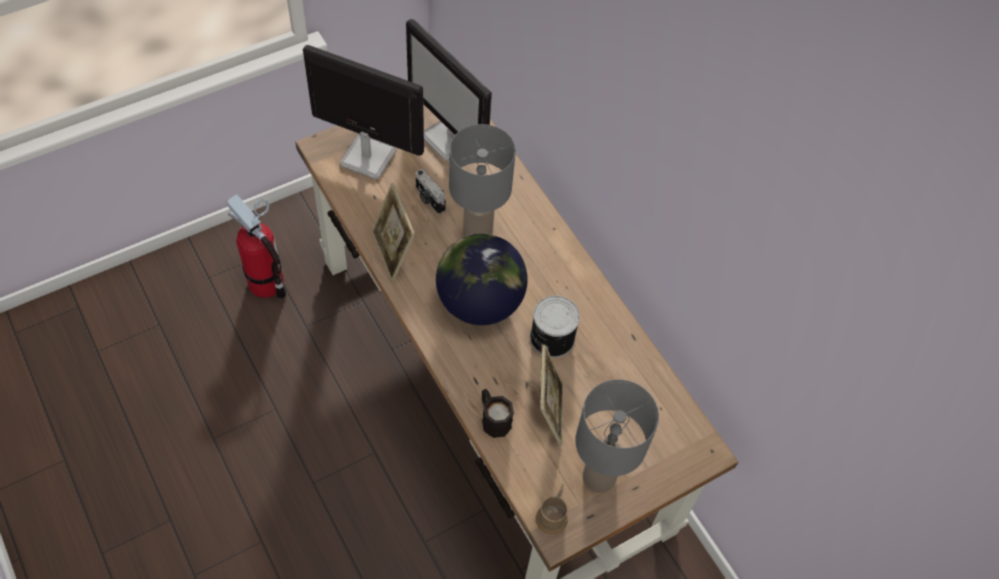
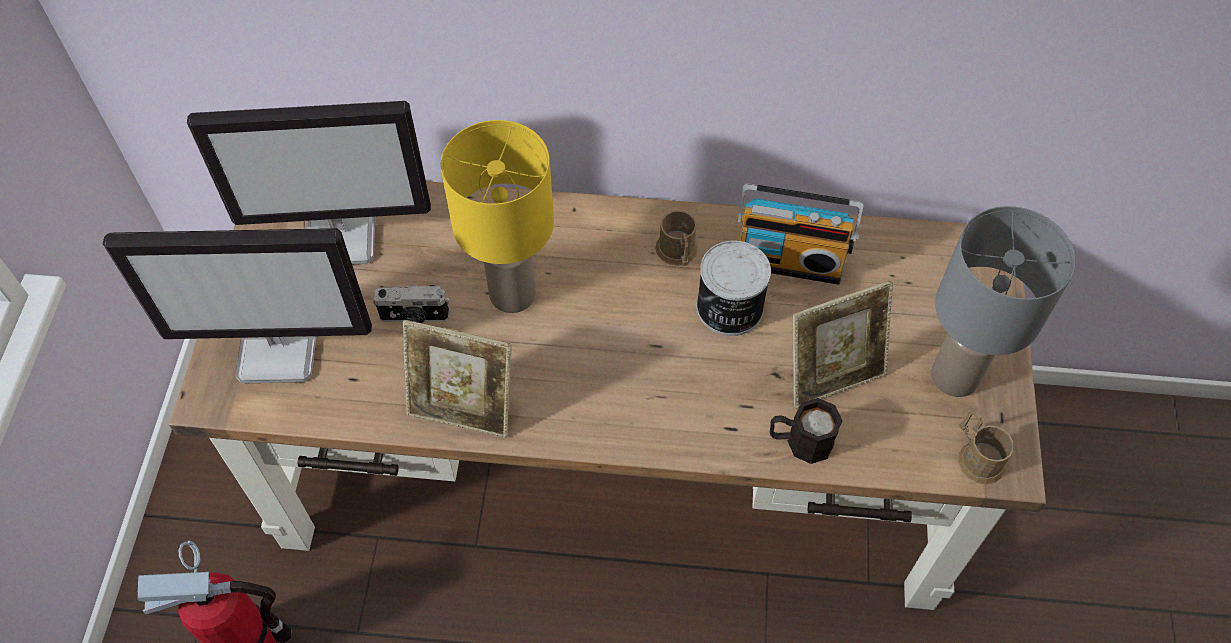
camera: 50 degrees left, 0 degrees up
(367, 157) = (280, 350): monitor -> monitor turned 150 degrees counterclockwise
(476, 232) = (511, 294): grey table lamp -> yellow table lamp
(479, 303) = (619, 354): globe -> none
(548, 412) = (832, 375): picture frame -> picture frame turned 120 degrees clockwise
(567, 293) = (678, 253): none -> brown mug
(609, 350) = (789, 259): none -> radio

